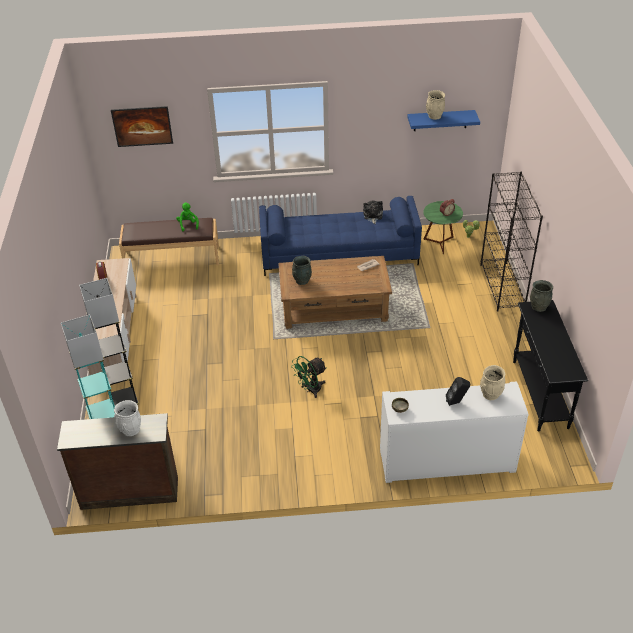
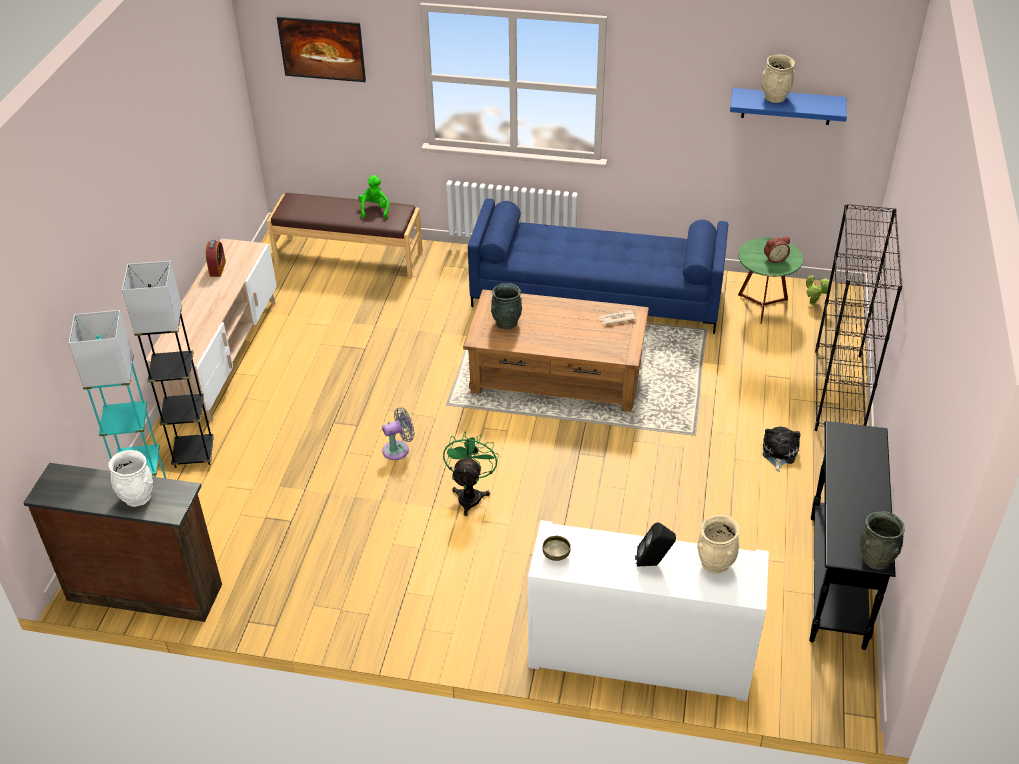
camera: 15 degrees right, 0 degrees up
(255, 372) = (398, 449): none -> grey fan
(310, 390) = (470, 494): green fan -> green fan turned 120 degrees clockwise
(372, 216) = (658, 243): plush toy -> plush toy (778, 453)
(539, 307) = (858, 435): grey vase -> grey vase (876, 559)

